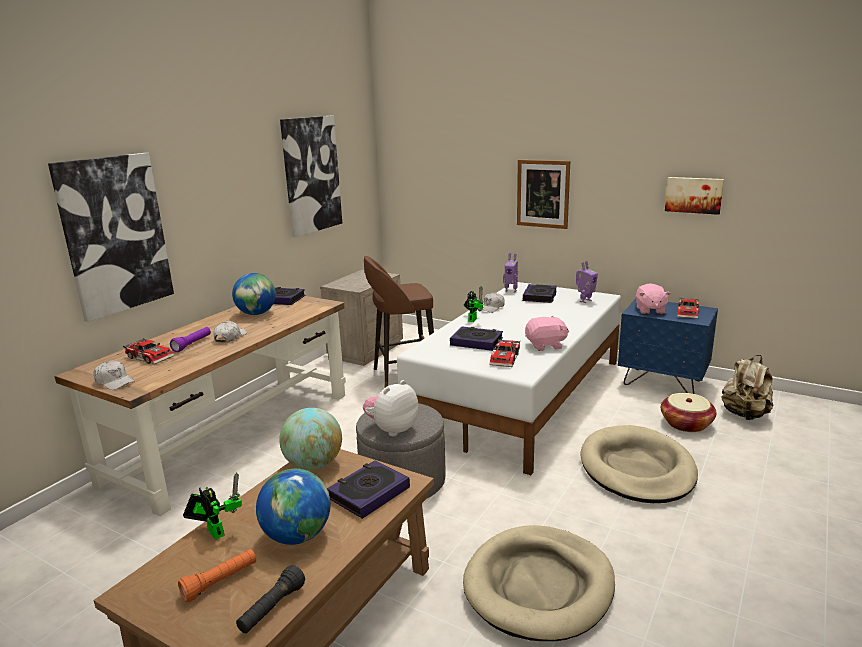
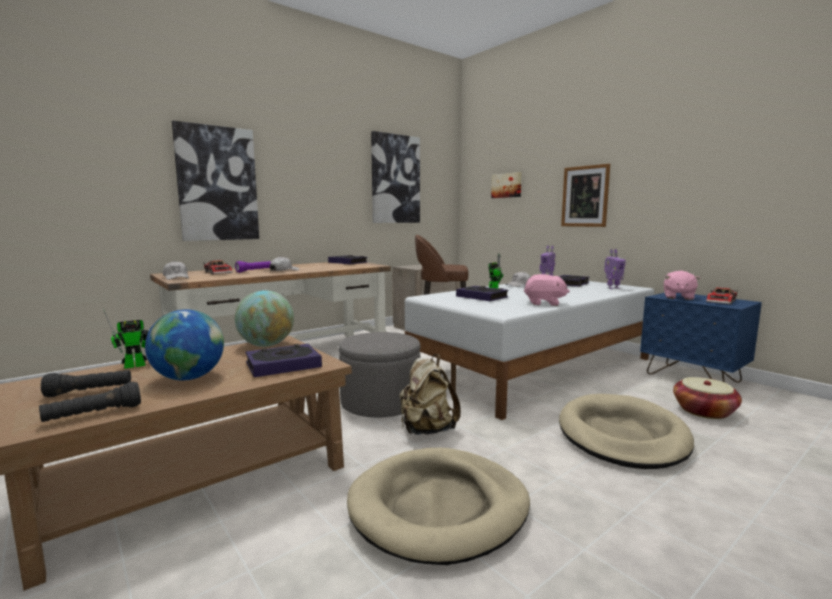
camera: 20 degrees right, 10 degrees down
(214, 530) = (138, 365): toy robot -> toy robot turned 75 degrees clockwise
(220, 582) = (90, 392): orange flashlight -> black flashlight
(257, 314) = (320, 265): globe -> none
(392, 429) = (365, 343): plush toy -> none
(506, 359) = (497, 306): toy car -> none
(694, 195) = (734, 183): picture -> picture (507, 185)
(745, 414) = (786, 415): beige backpack -> beige backpack (426, 430)

